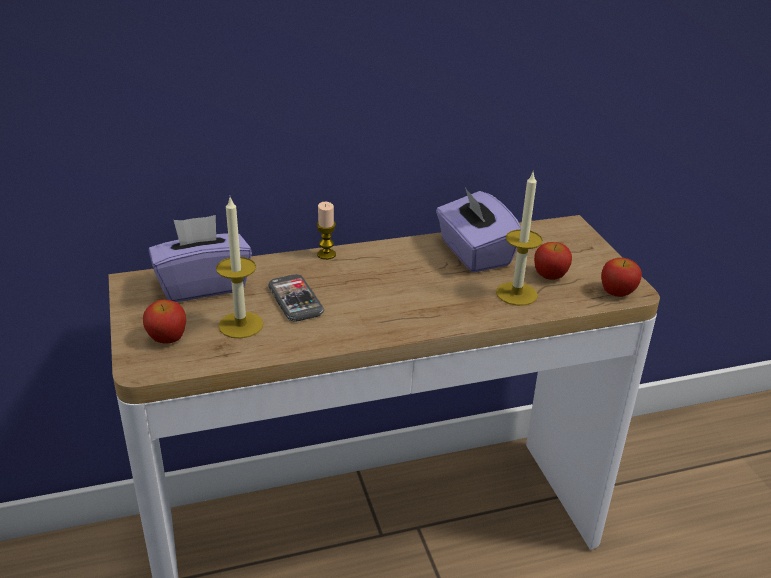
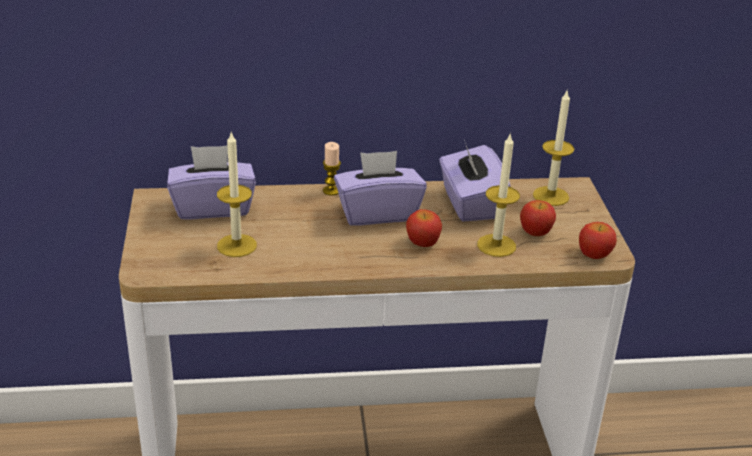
camera: 10 degrees right, 0 degrees up
(167, 338) = (171, 249): apple -> apple (422, 242)
(295, 300) = (291, 229): phone -> none
(382, 272) = (377, 213): none -> purple tissue box
(550, 237) = (550, 196): none -> candle

